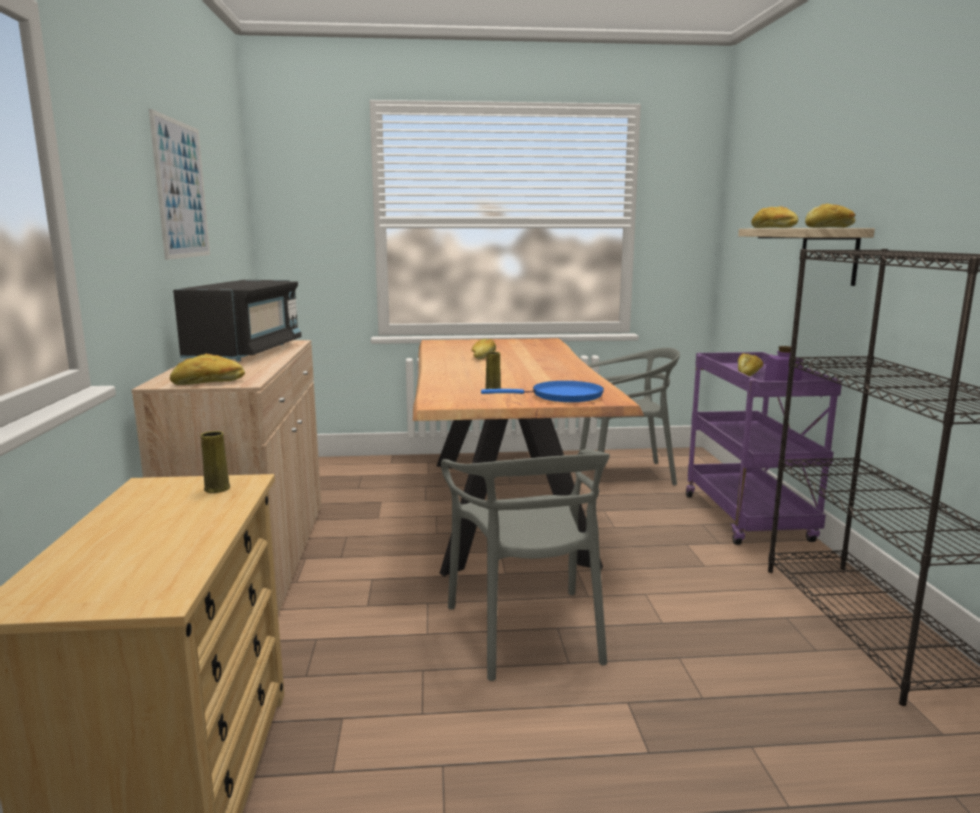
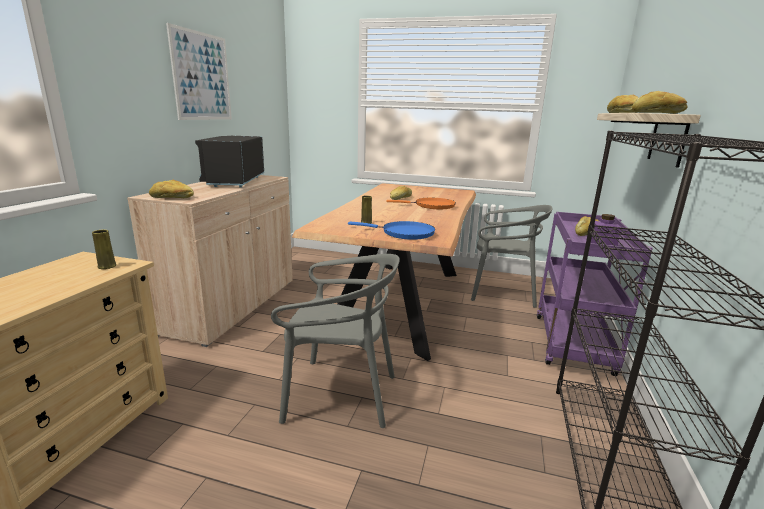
camera: 20 degrees right, 5 degrees up
(246, 352) = (235, 181): black microwave -> black microwave turned 150 degrees clockwise
(527, 631) = (340, 394): grey chair -> grey chair turned 90 degrees counterclockwise
(539, 362) = (432, 206): none -> orange frying pan

